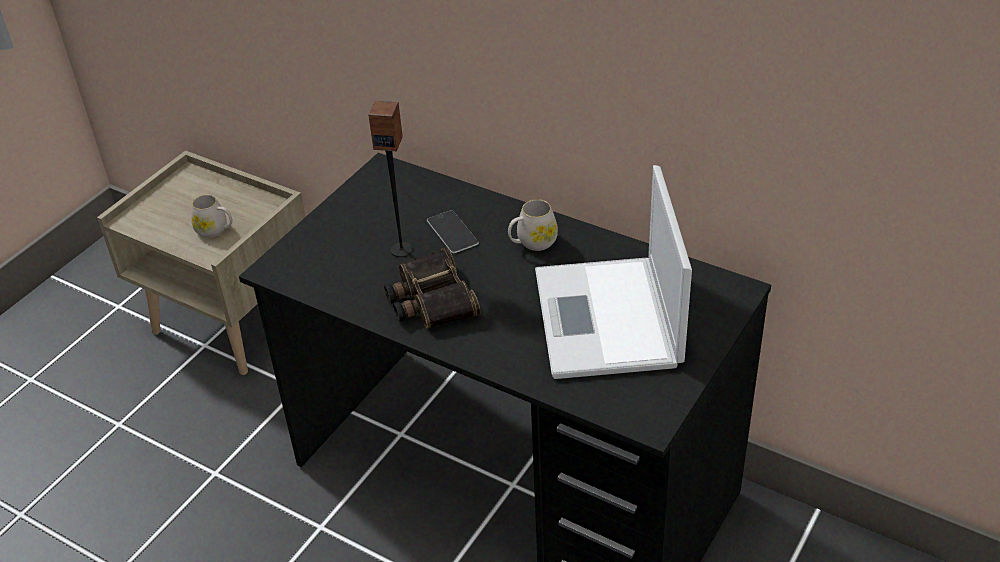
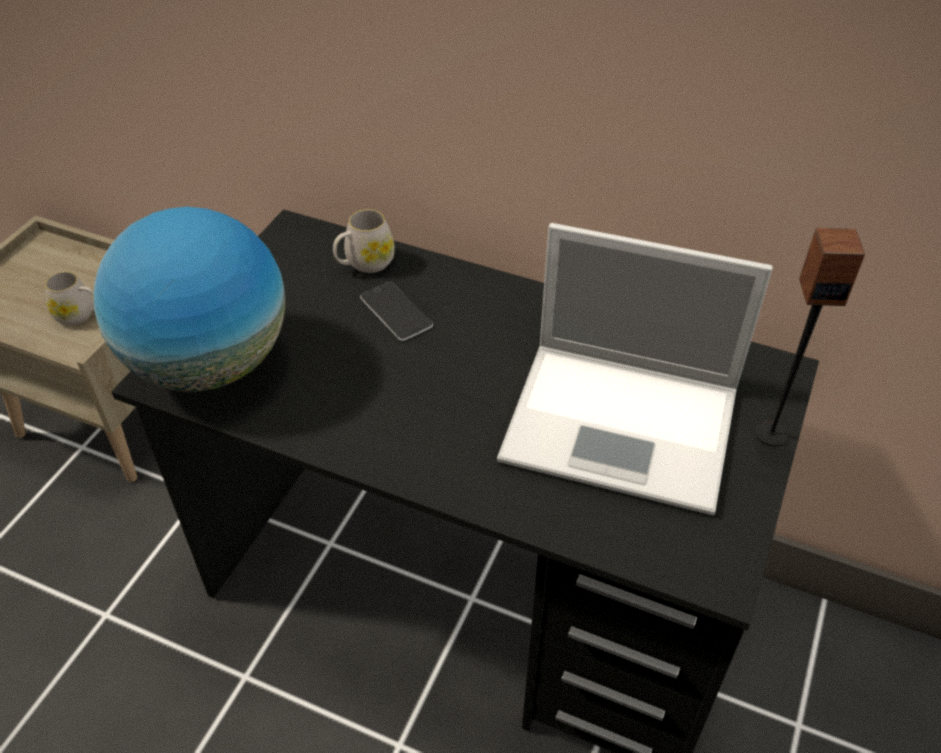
camera: 10 degrees left, 5 degrees up
(310, 261) = (209, 364): none -> globe
(402, 249) = (332, 340): speaker -> speaker (771, 433)
(430, 299) = (382, 409): binoculars -> none
(532, 243) = (503, 320): white mug -> white mug (364, 263)
(608, 320) = (625, 425): laptop -> laptop turned 60 degrees counterclockwise

